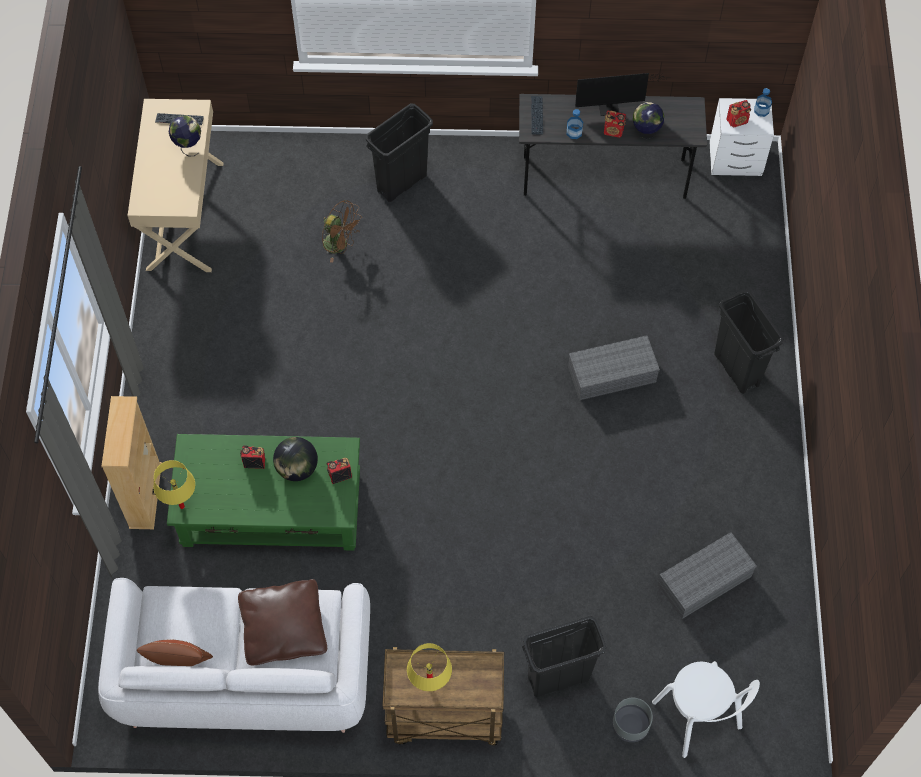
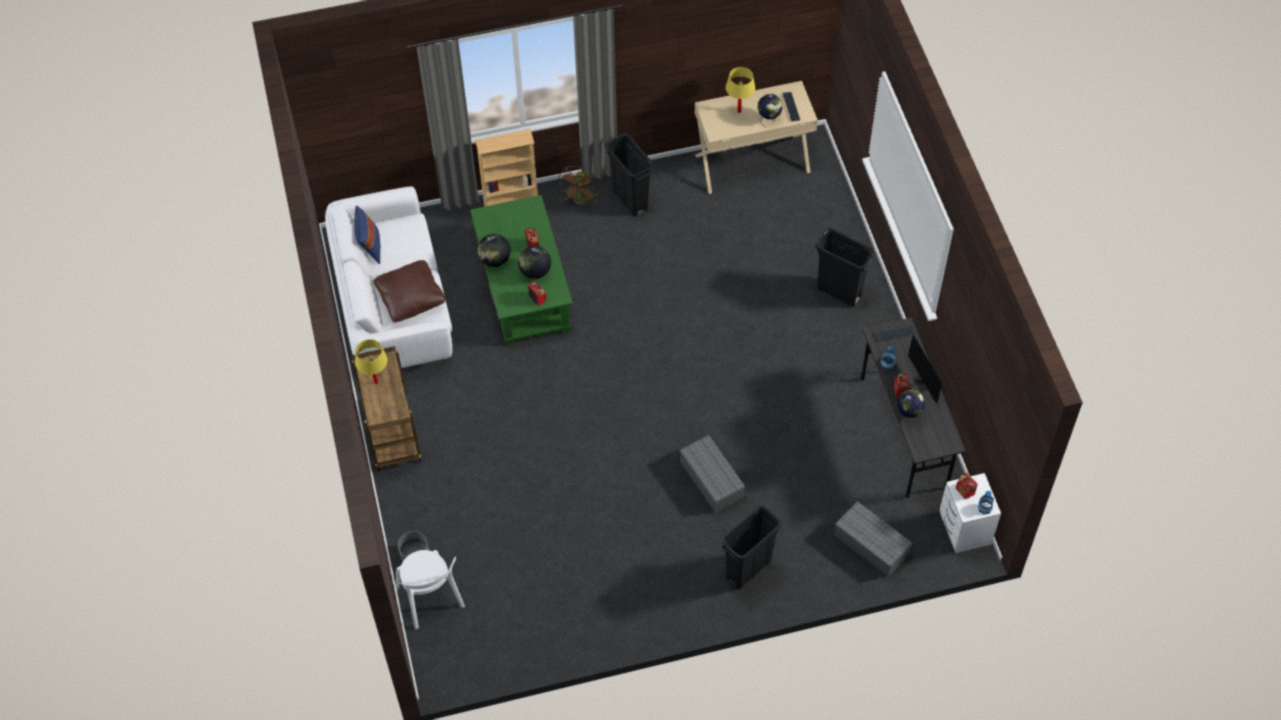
camera: 75 degrees right, 5 degrees down
(180, 663) = (370, 247): brown pillow -> blue pillow
(182, 506) = (485, 214): yellow table lamp -> yellow table lamp (739, 111)
(261, 511) = (495, 260): none -> globe
(340, 245) = (763, 267): brown fan -> brown fan (581, 201)
(558, 678) = (439, 499): black trash can -> black trash can (629, 200)
(698, 718) = (431, 600): white chair -> white chair turned 75 degrees counterclockwise
(705, 579) = (548, 582): grey storage box -> grey storage box (873, 544)

